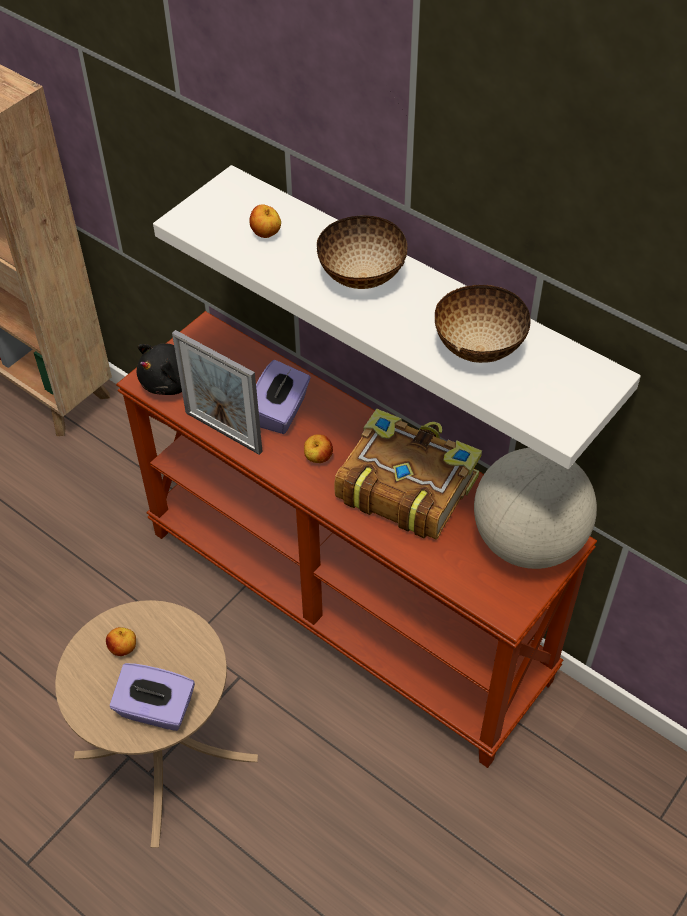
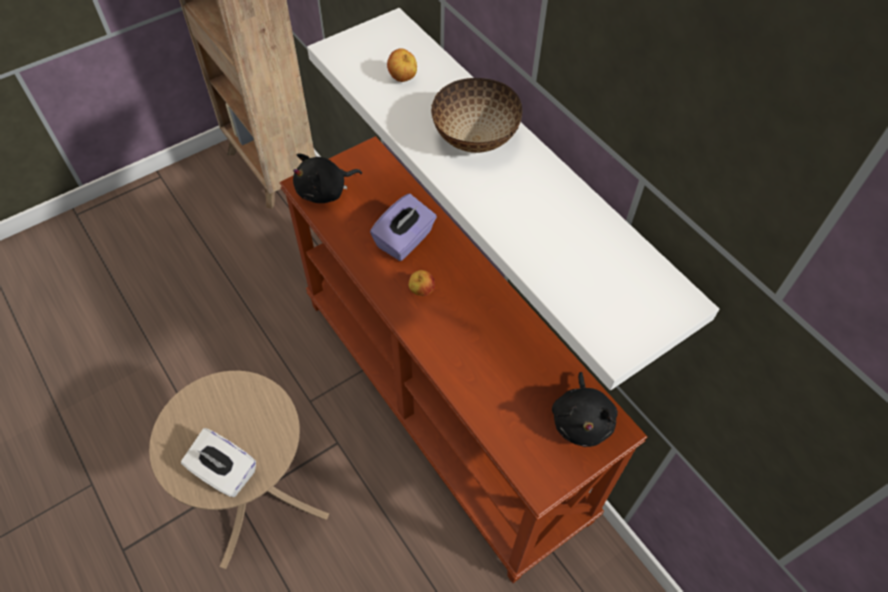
camera: 15 degrees right, 5 degrees up
(124, 649) = (219, 410): apple -> none
(156, 709) = (224, 472): purple tissue box -> white tissue box
(223, 432) = (350, 246): picture frame -> none
(405, 486) = (488, 336): book -> none
(478, 347) = (561, 237): bowl -> none
(528, 542) = (581, 420): globe -> black plush toy

